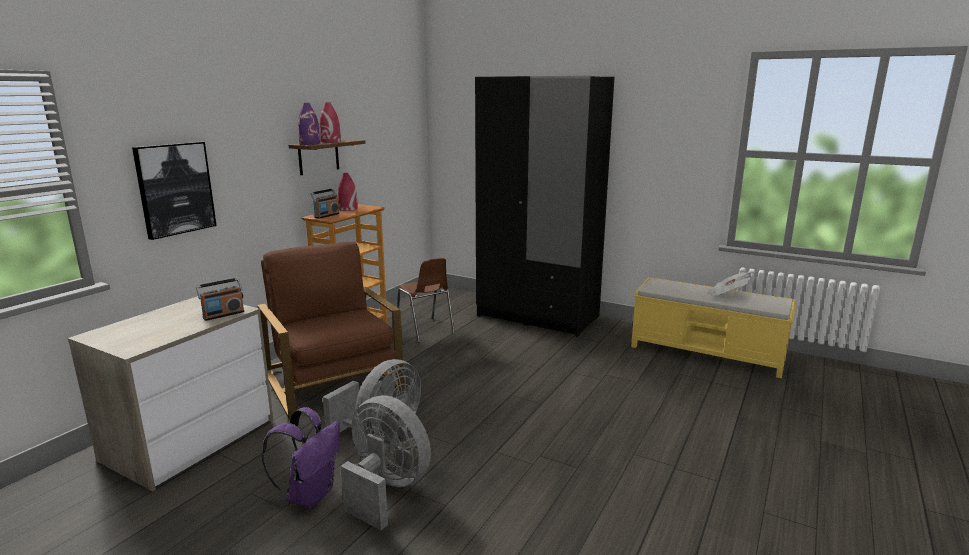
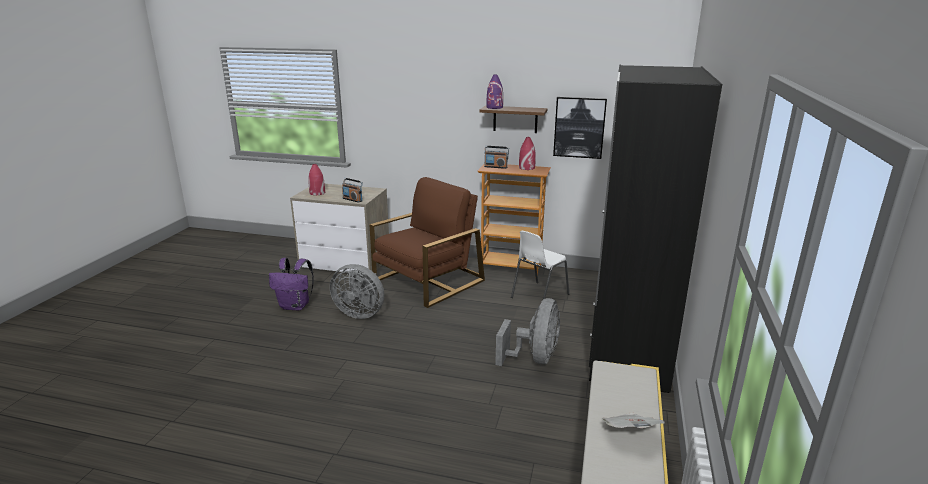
camera: 75 degrees right, 5 degrees up
(175, 189) = (393, 121): picture -> picture (579, 127)
(330, 141) = (517, 108): red vase -> red vase (317, 193)
(386, 489) = (301, 327): grey fan -> grey fan (534, 358)
(425, 330) = (539, 296): brown chair -> white chair

